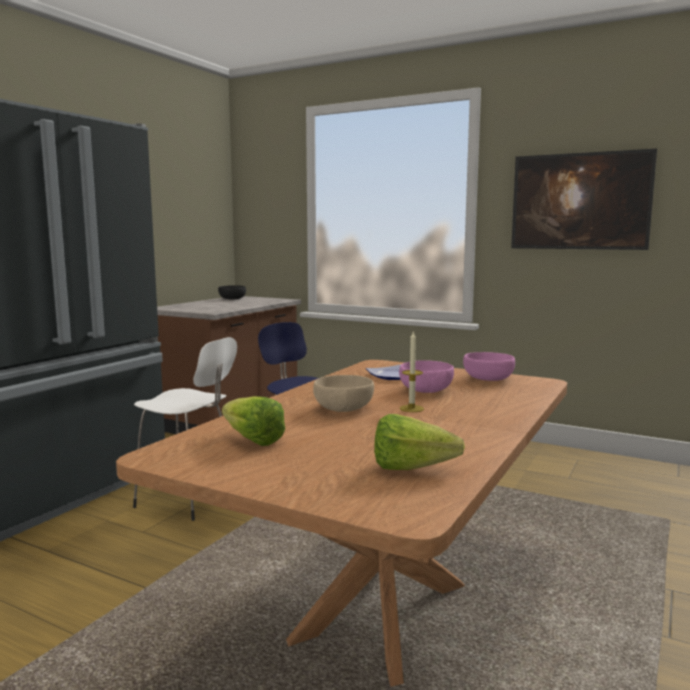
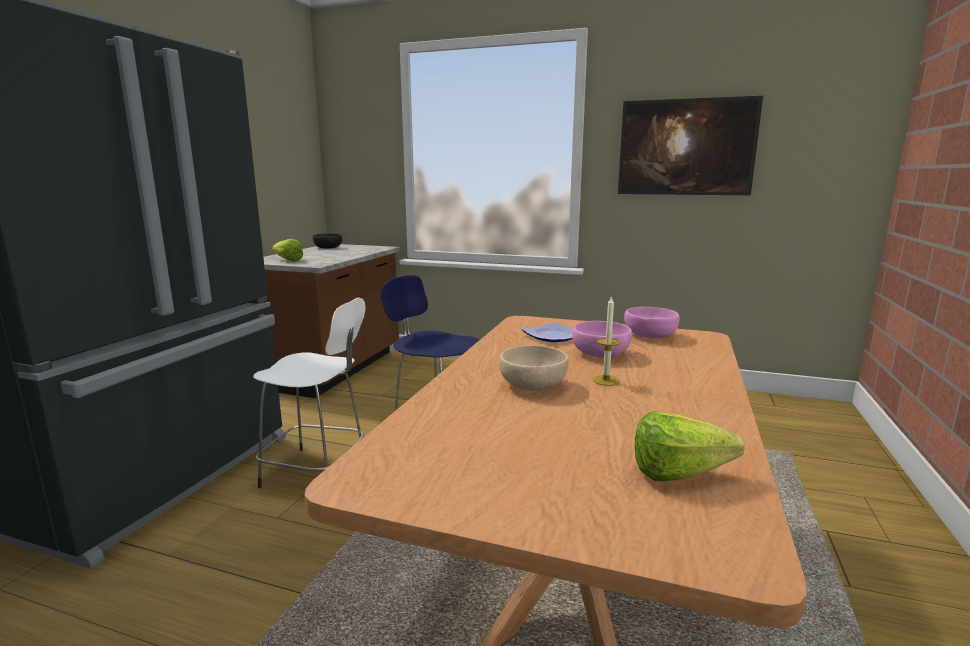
camera: 10 degrees left, 5 degrees up
(250, 439) = (457, 441): lettuce -> lettuce (286, 260)

